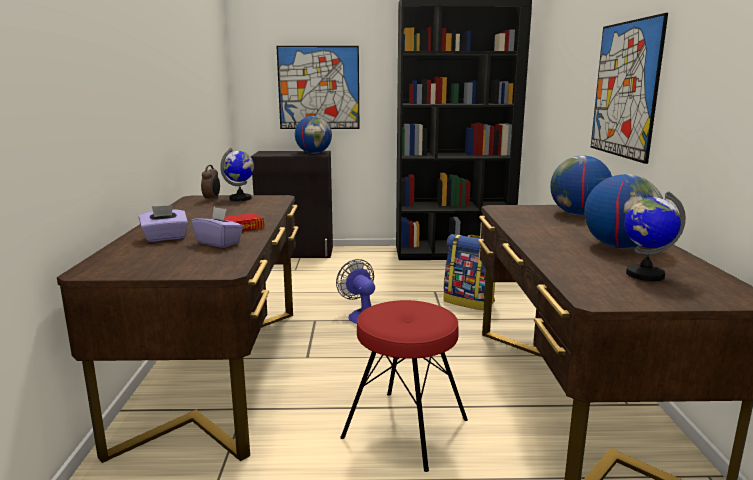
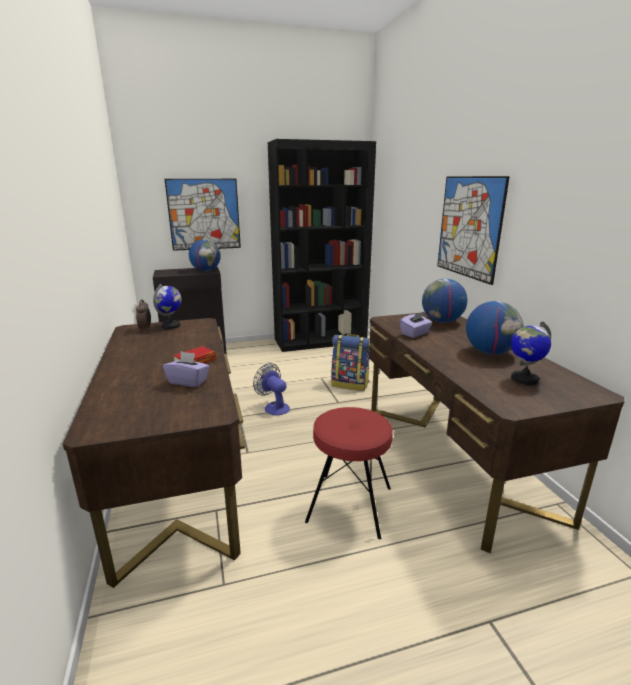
camera: 15 degrees left, 5 degrees up
(165, 238) = (135, 381): purple tissue box -> purple tissue box (415, 334)

